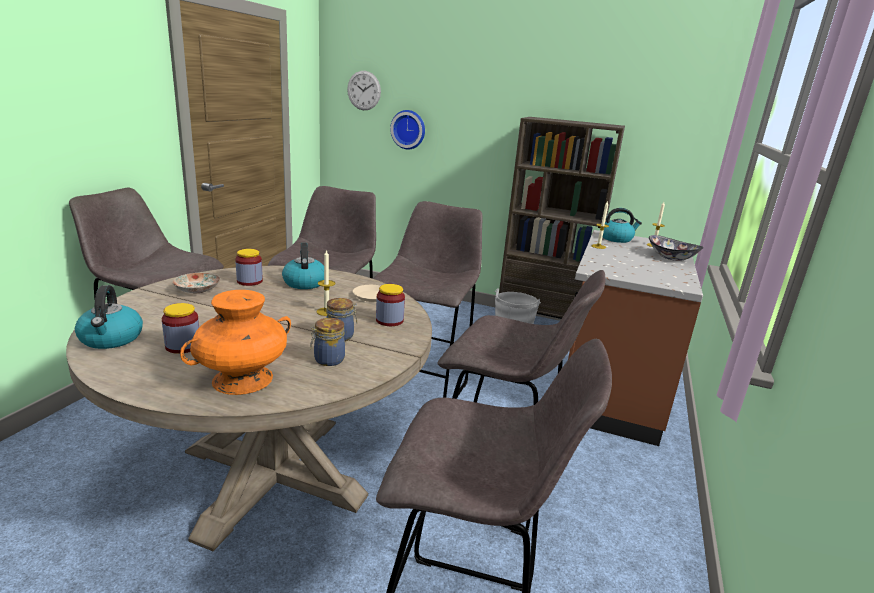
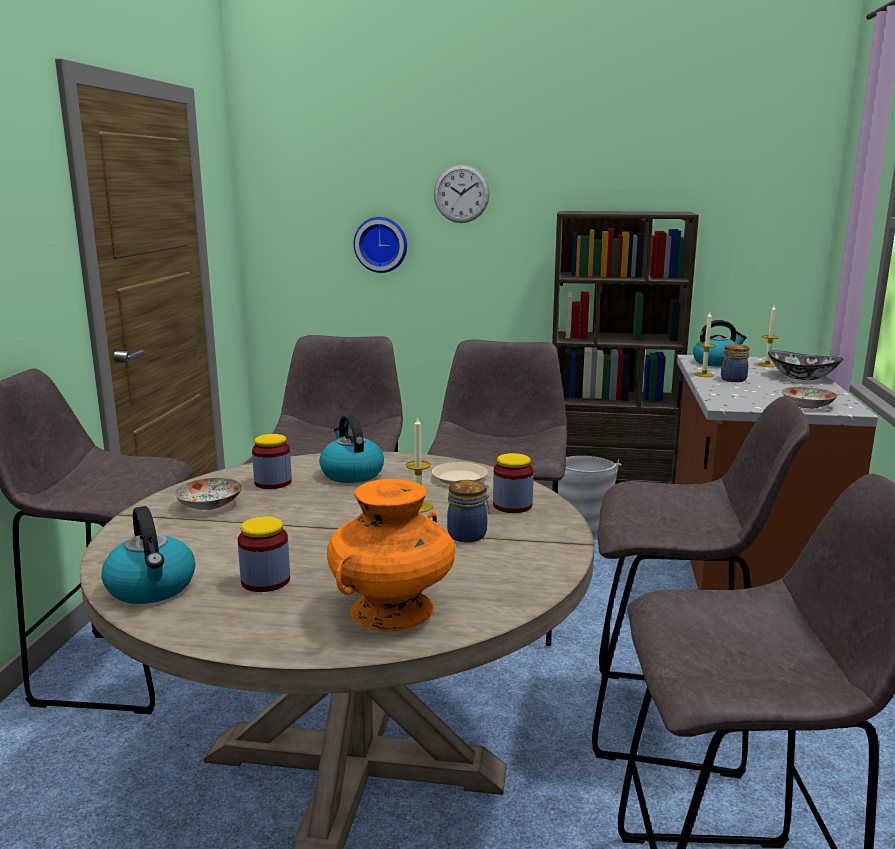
camera: 10 degrees left, 5 degrees down
(328, 360) = (480, 567): jar -> jar (732, 379)
(364, 90) = (307, 194): wall clock -> wall clock (461, 194)
(654, 279) = (807, 406): none -> plate

